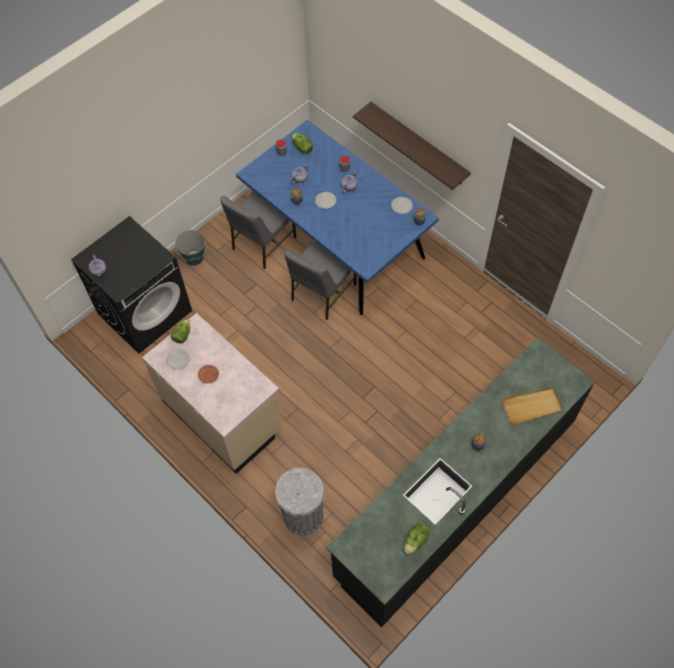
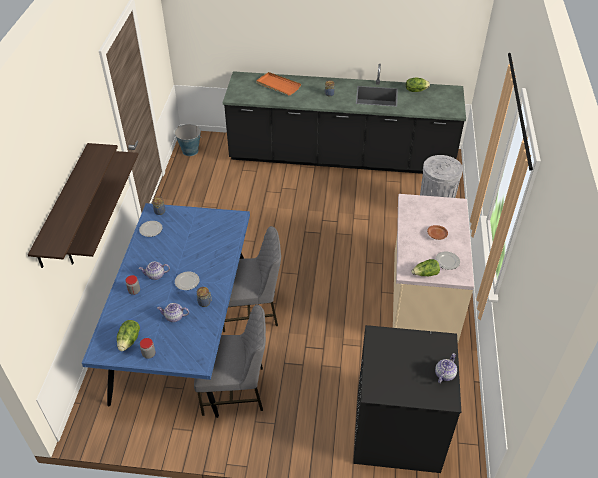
camera: 130 degrees left, 15 degrees down
(194, 258) = (301, 437): bucket -> bucket (190, 151)
(390, 95) = (63, 205): none -> shelf
(532, 406) = (278, 85): beige tray -> orange tray

